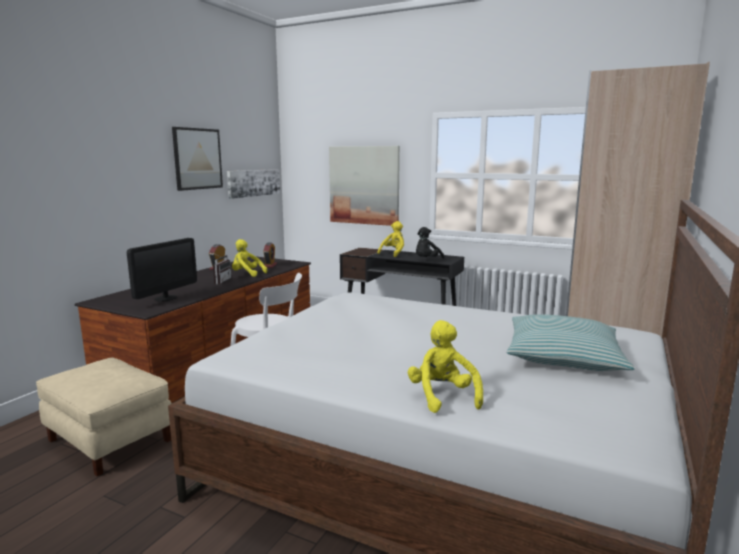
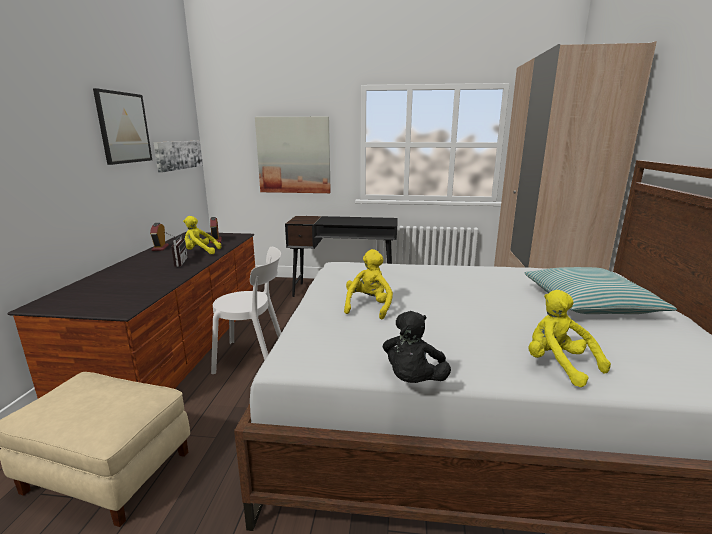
camera: 20 degrees left, 5 degrees up
(165, 298) = (131, 291): monitor -> none
(393, 253) = (334, 219): yellow plush toy -> yellow plush toy (368, 307)
(427, 260) = (372, 224): black plush toy -> black plush toy (413, 380)

